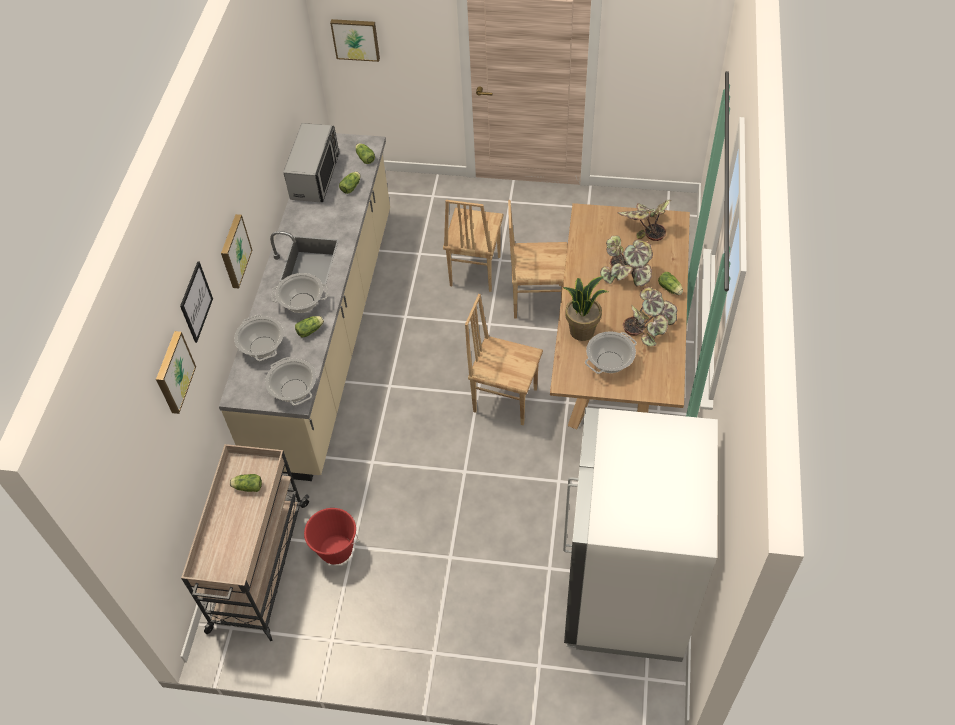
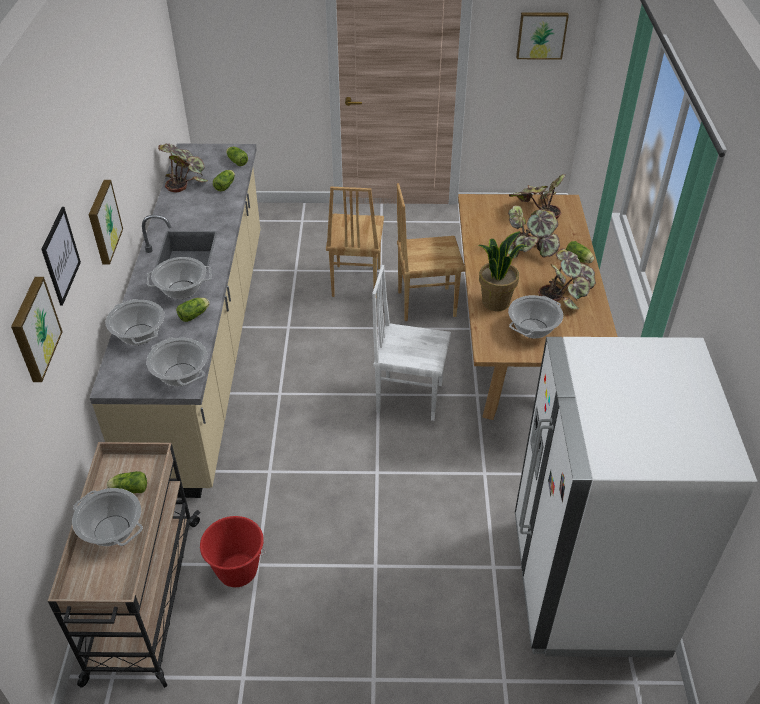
camera: 10 degrees left, 10 degrees down
(232, 521) = (112, 530): none -> cooking pot
(315, 176) = (185, 179): microwave -> potted plant
(356, 39) = (220, 49): picture -> picture (541, 35)
(505, 399) = (409, 397): brown chair -> white chair

